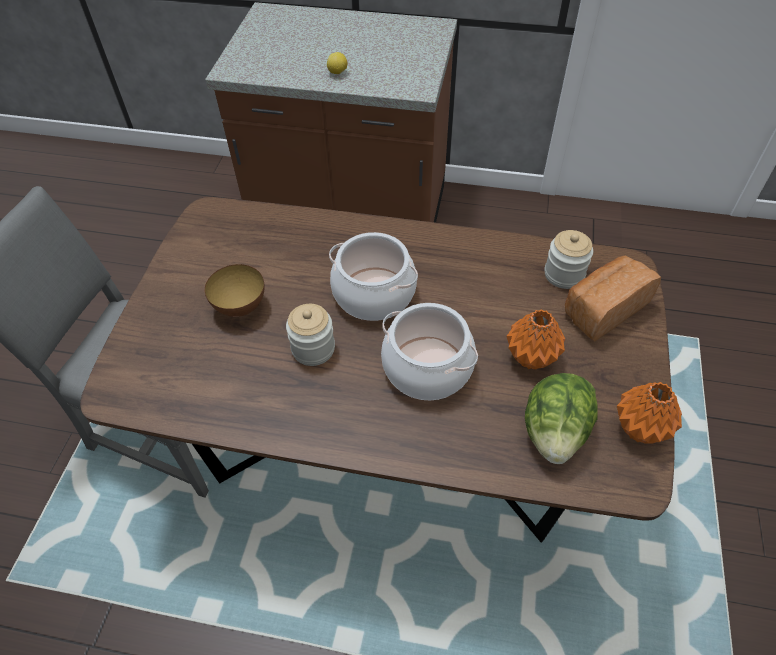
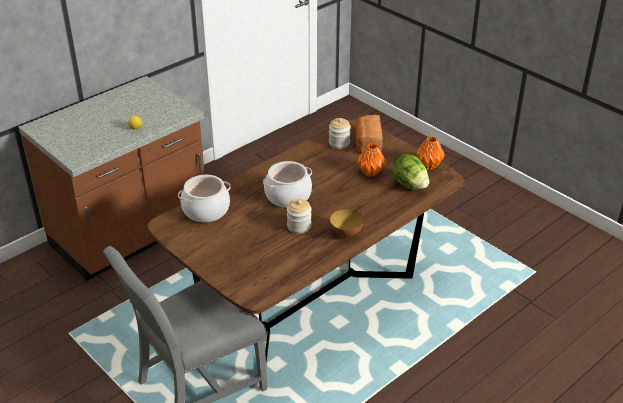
camera: 55 degrees left, 15 degrees down
(240, 307) = (247, 238): bowl -> bowl (346, 234)
(428, 367) = (346, 200): cooking pot -> cooking pot (206, 210)

